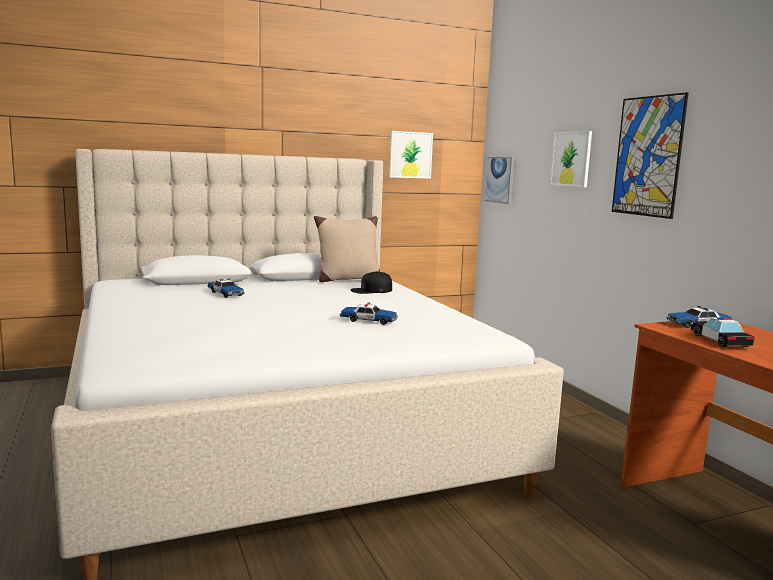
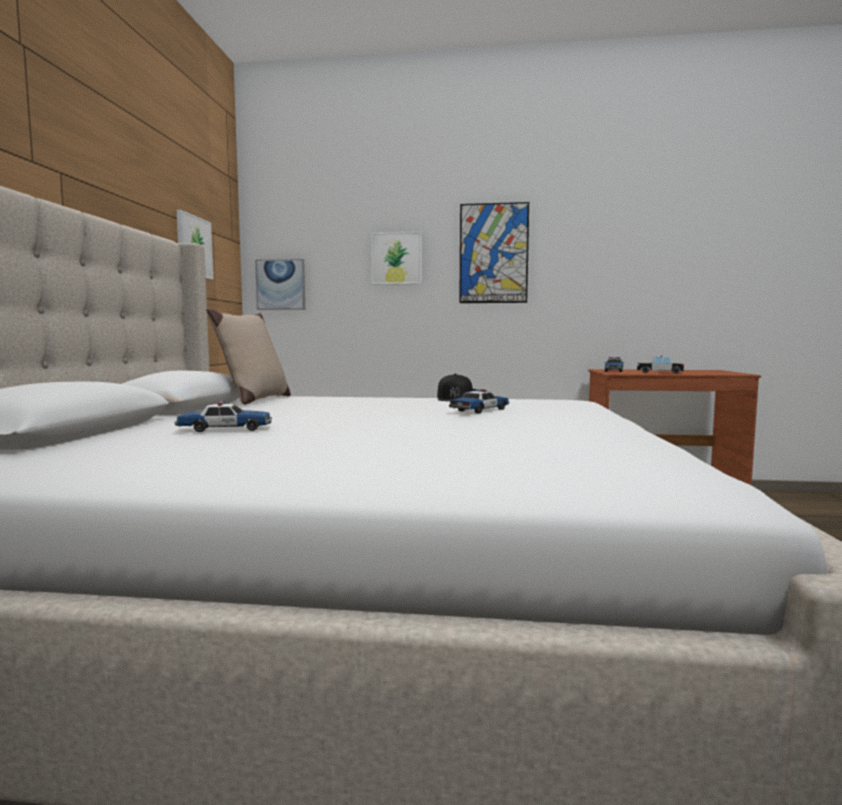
camera: 60 degrees left, 5 degrees down
(371, 290) = (329, 400): black cap -> black cap (455, 398)

